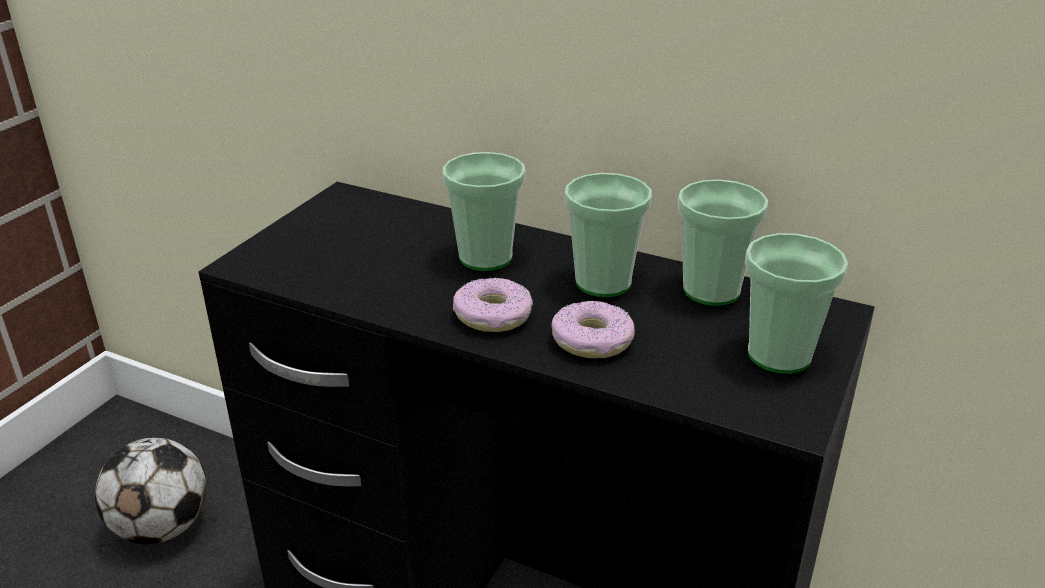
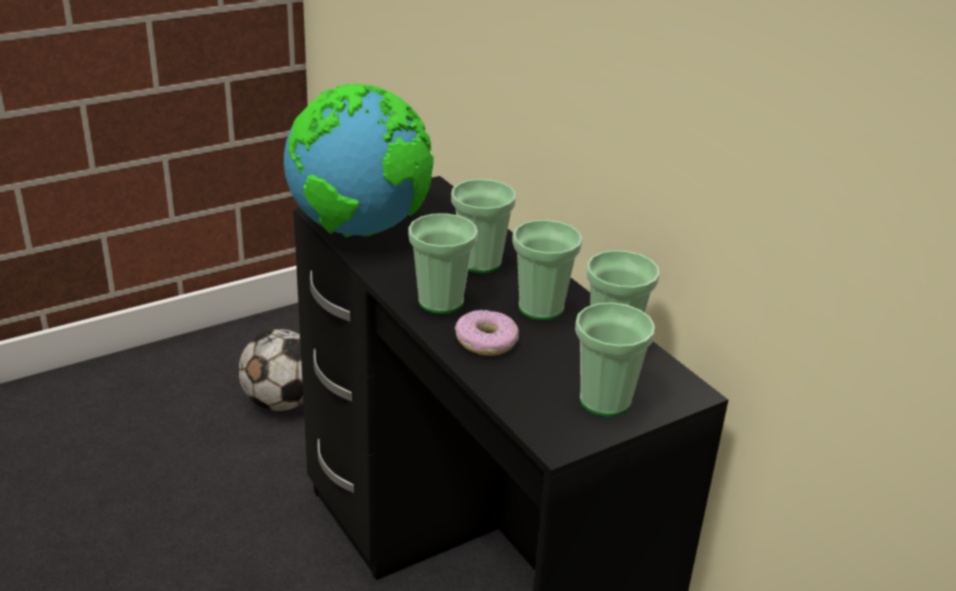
camera: 30 degrees right, 0 degrees up
(311, 267) = (360, 230): none -> globe
(493, 315) = (440, 301): donut -> cup

